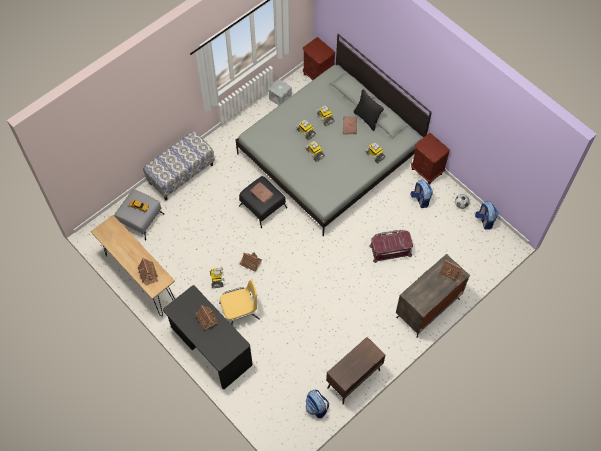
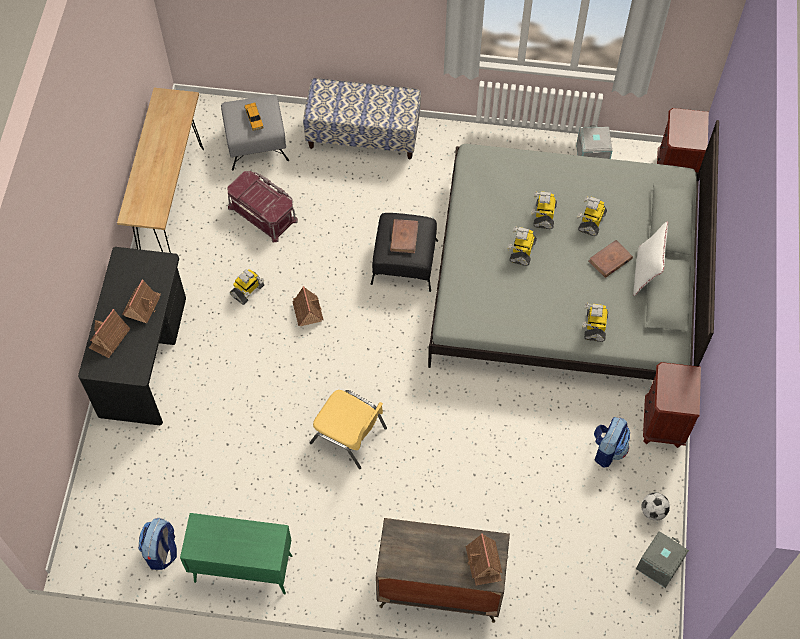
camera: 50 degrees right, 0 degrees up
(148, 274) = (147, 193): toy house -> toy house (109, 338)
(240, 311) = (225, 352): yellow chair -> yellow chair (350, 436)
(353, 380) = (242, 569): brown cabinet -> green cabinet
(367, 118) = (645, 273): black pillow -> white pillow
(390, 249) = (487, 469): red storage box -> red storage box (263, 213)
(484, 220) = (658, 564): backpack -> grey storage box

